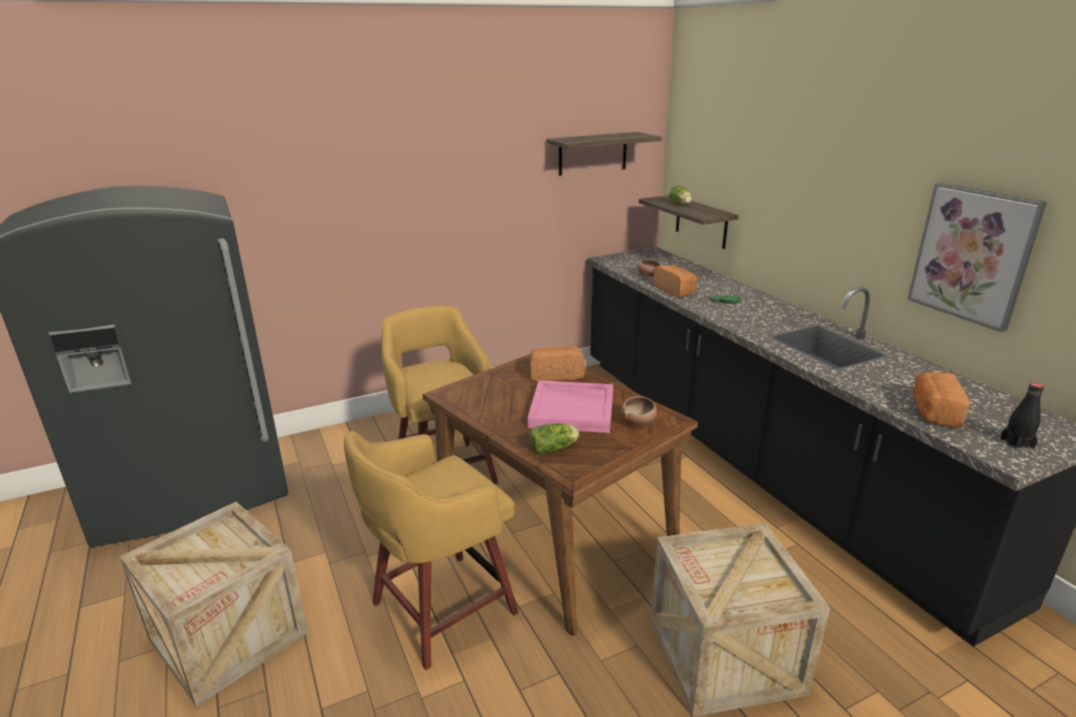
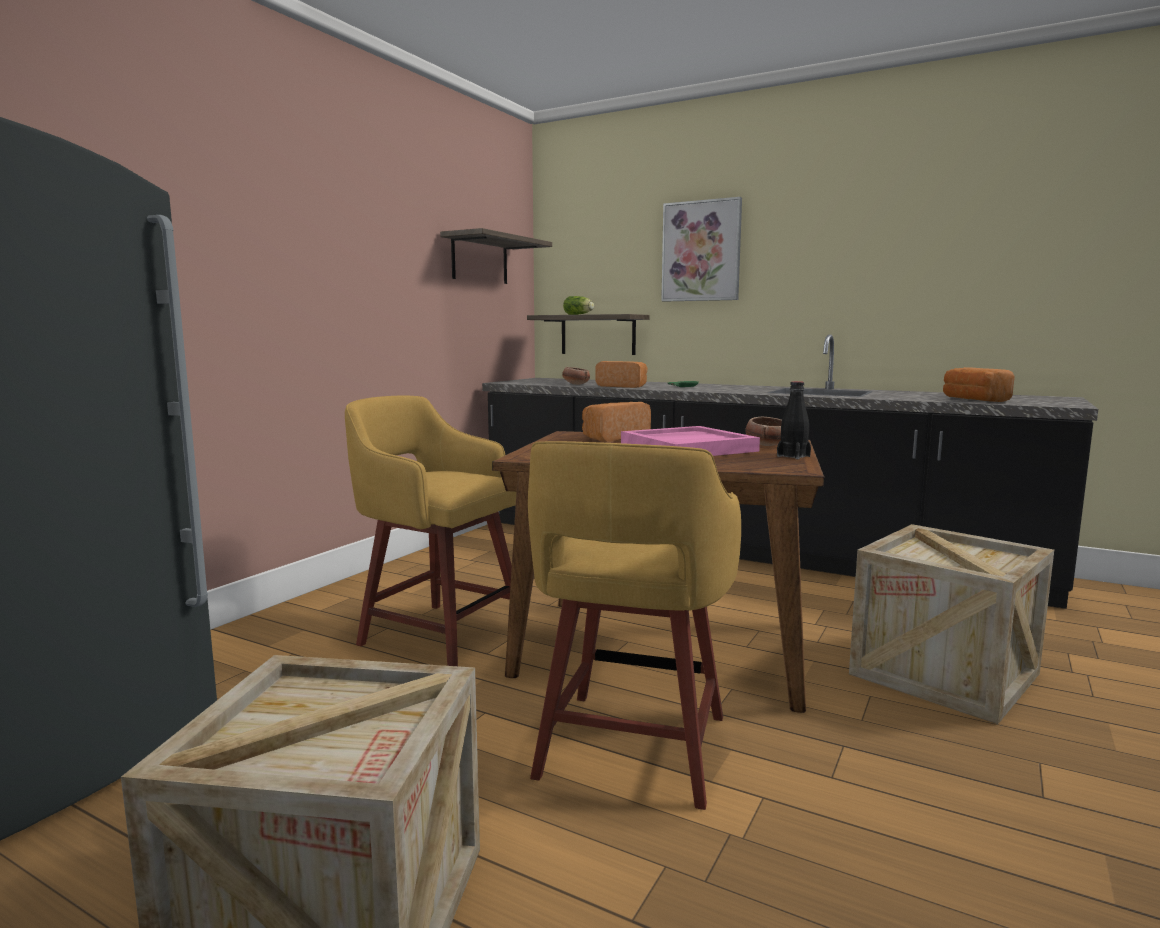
camera: 35 degrees left, 15 degrees down
(555, 448) = (737, 463): lettuce -> none
(972, 255) = (920, 285): picture -> picture (701, 251)
(1016, 443) = (1051, 402): black bottle -> black bottle (793, 456)

